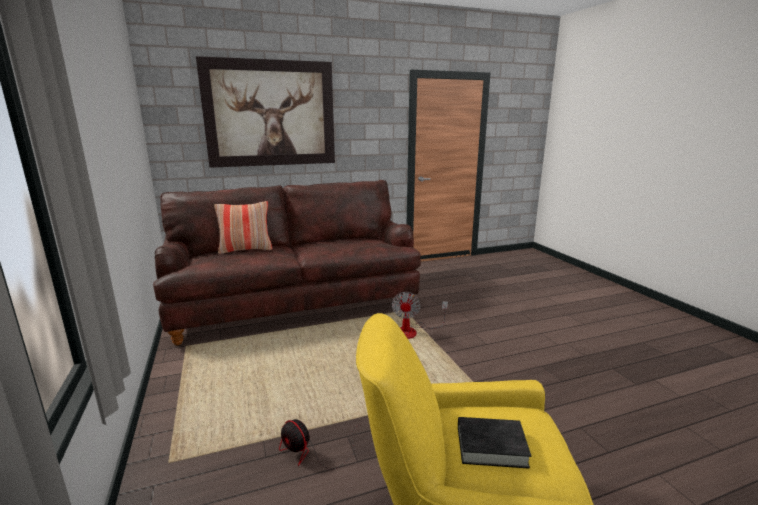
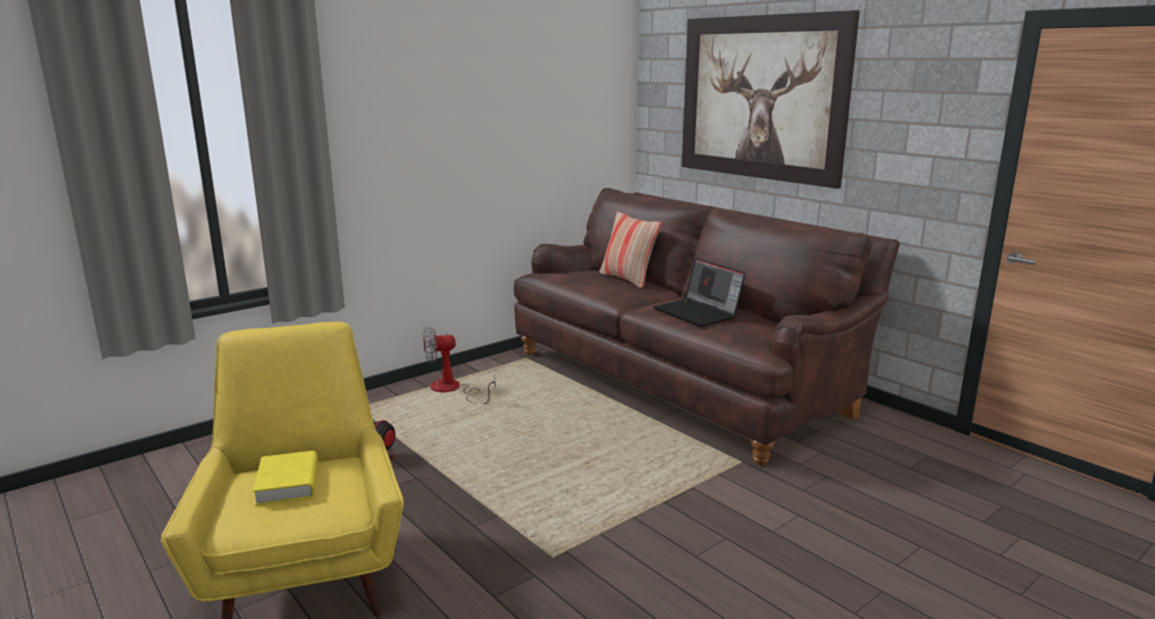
camera: 70 degrees right, 0 degrees up
(339, 246) = (698, 313): none -> laptop
(412, 331) = (676, 480): fan -> fan (453, 390)
(491, 446) = (288, 483): black book -> yellow book

